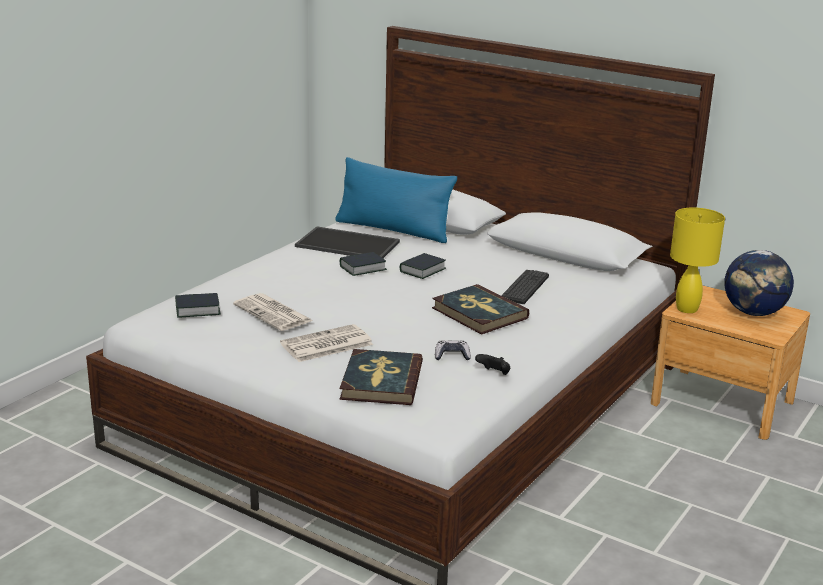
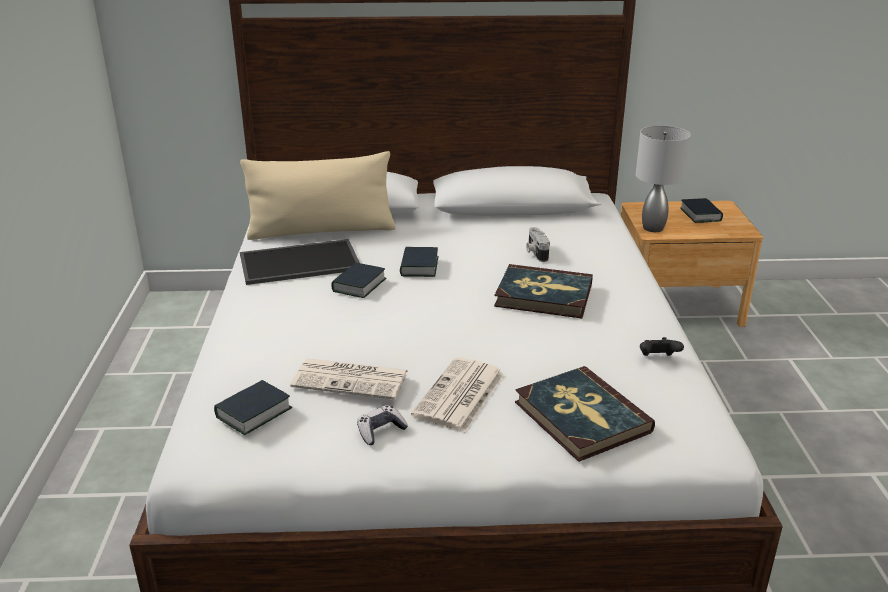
camera: 35 degrees left, 5 degrees up
(393, 230) = (321, 231): blue pillow -> beige pillow
(452, 356) = (595, 354): game controller -> game controller (380, 431)
(525, 287) = (535, 252): keyboard -> camera
(686, 308) = (652, 228): yellow table lamp -> grey table lamp
(753, 313) = (700, 215): globe -> book

